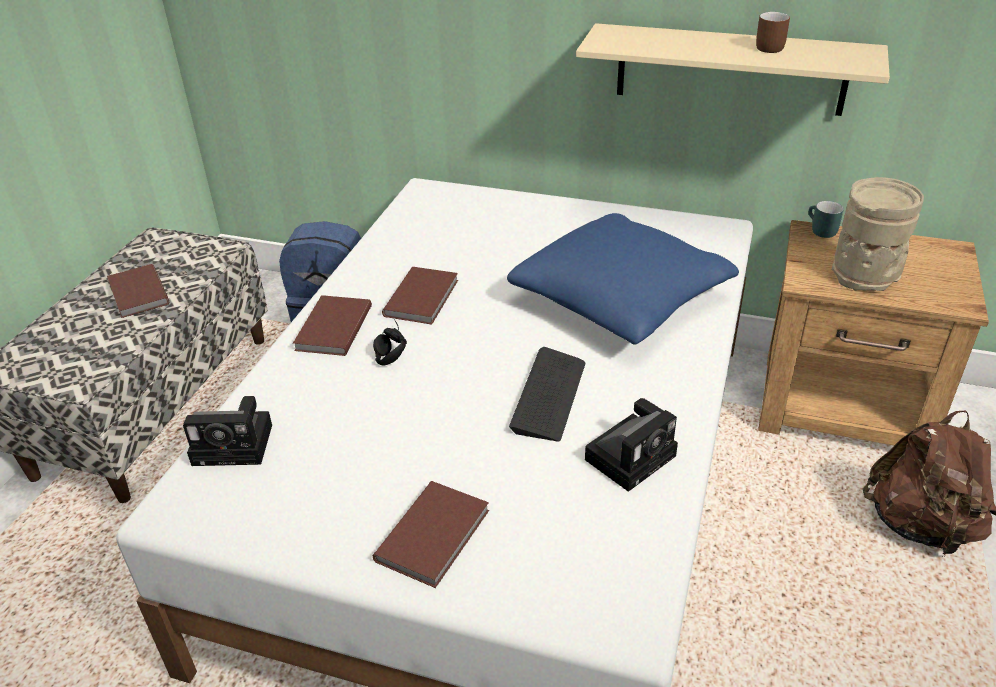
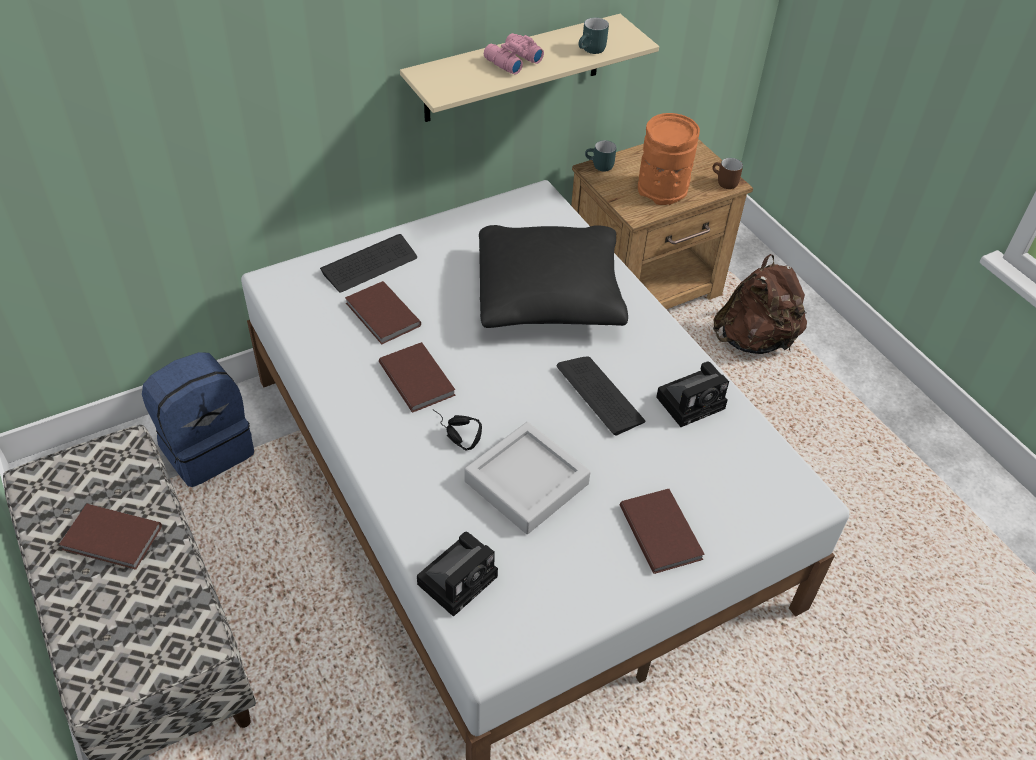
camera: 50 degrees left, 10 degrees up
(331, 329) = (389, 448): brown book -> brown book (382, 316)
(387, 417) = (526, 482): none -> grey tray
(505, 211) = (369, 265): none -> keyboard
(620, 300) = (549, 295): blue pillow -> black pillow
(632, 455) = (692, 401): camera -> camera turned 60 degrees clockwise
(704, 44) = (511, 61): none -> pink binoculars
(766, 47) = (554, 47): brown mug -> brown mug (723, 183)
(802, 59) = (592, 50): none -> turquoise mug
(866, 276) = (663, 189): beige vase -> orange vase

